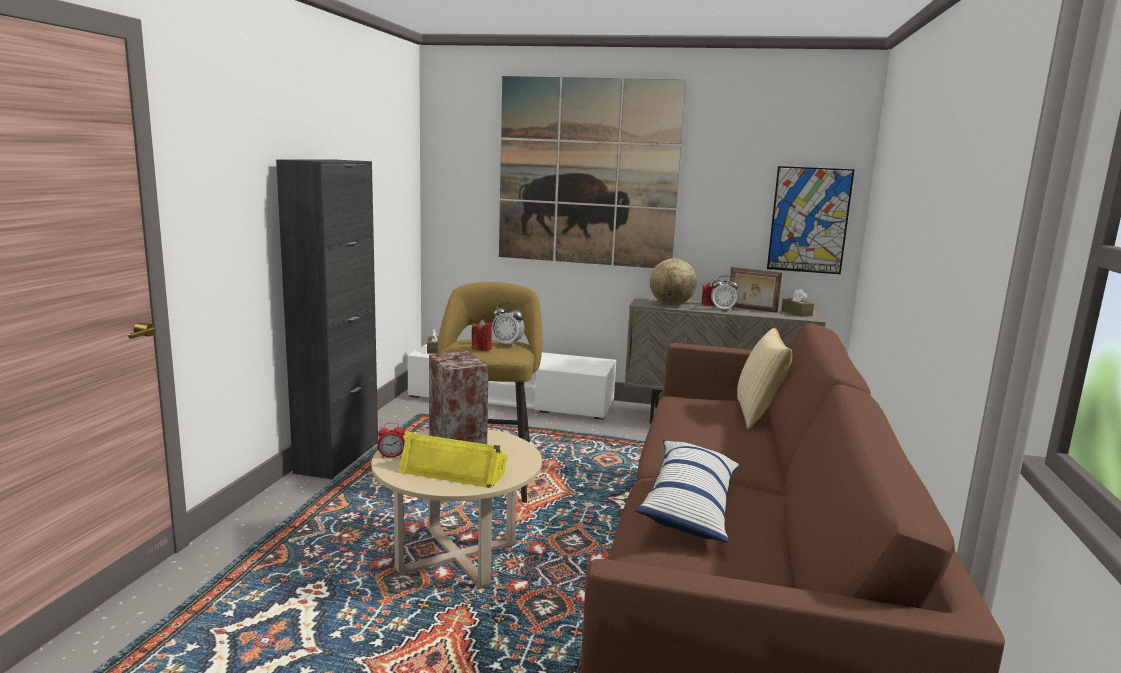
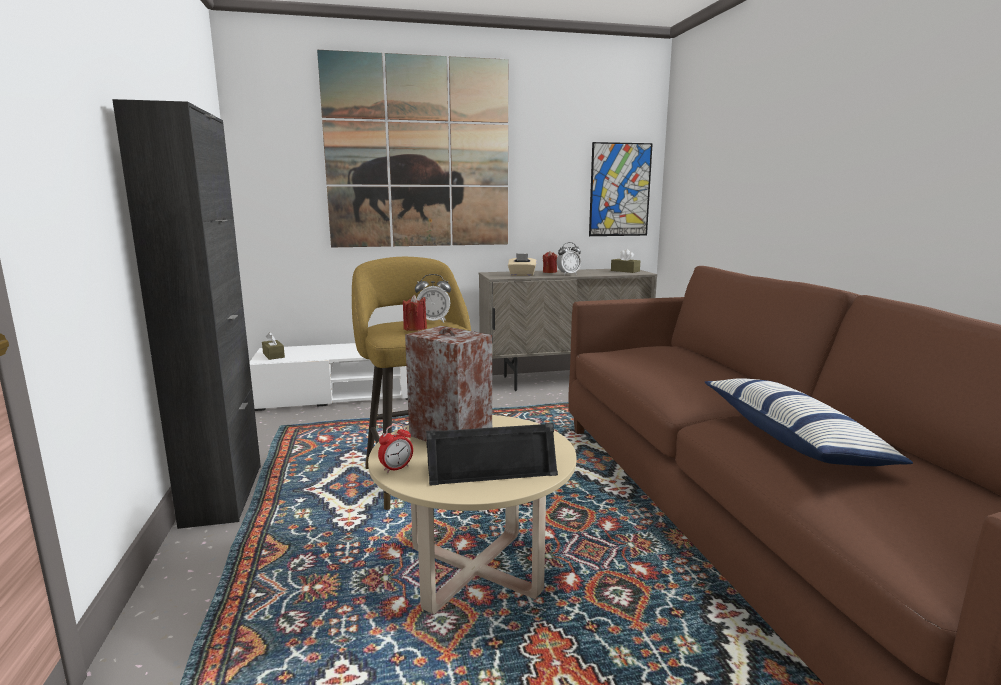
camera: 25 degrees left, 0 degrees up
(453, 471) = (490, 467): yellow speaker -> black speaker
(671, 304) = (522, 275): globe -> beige tissue box
(751, 309) = (588, 272): picture frame -> none
(758, 415) = (689, 353): pillow -> none

